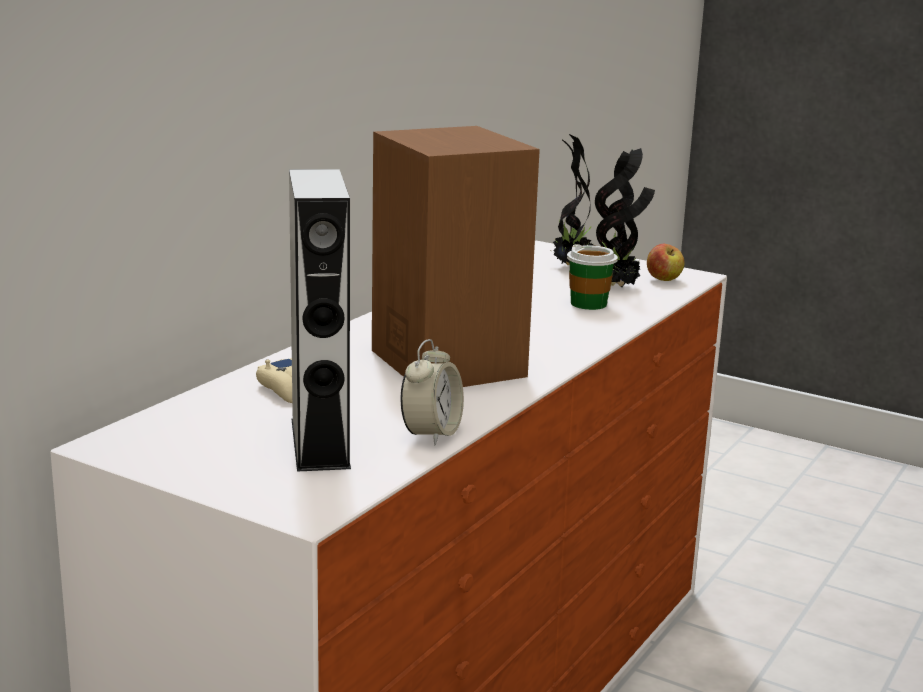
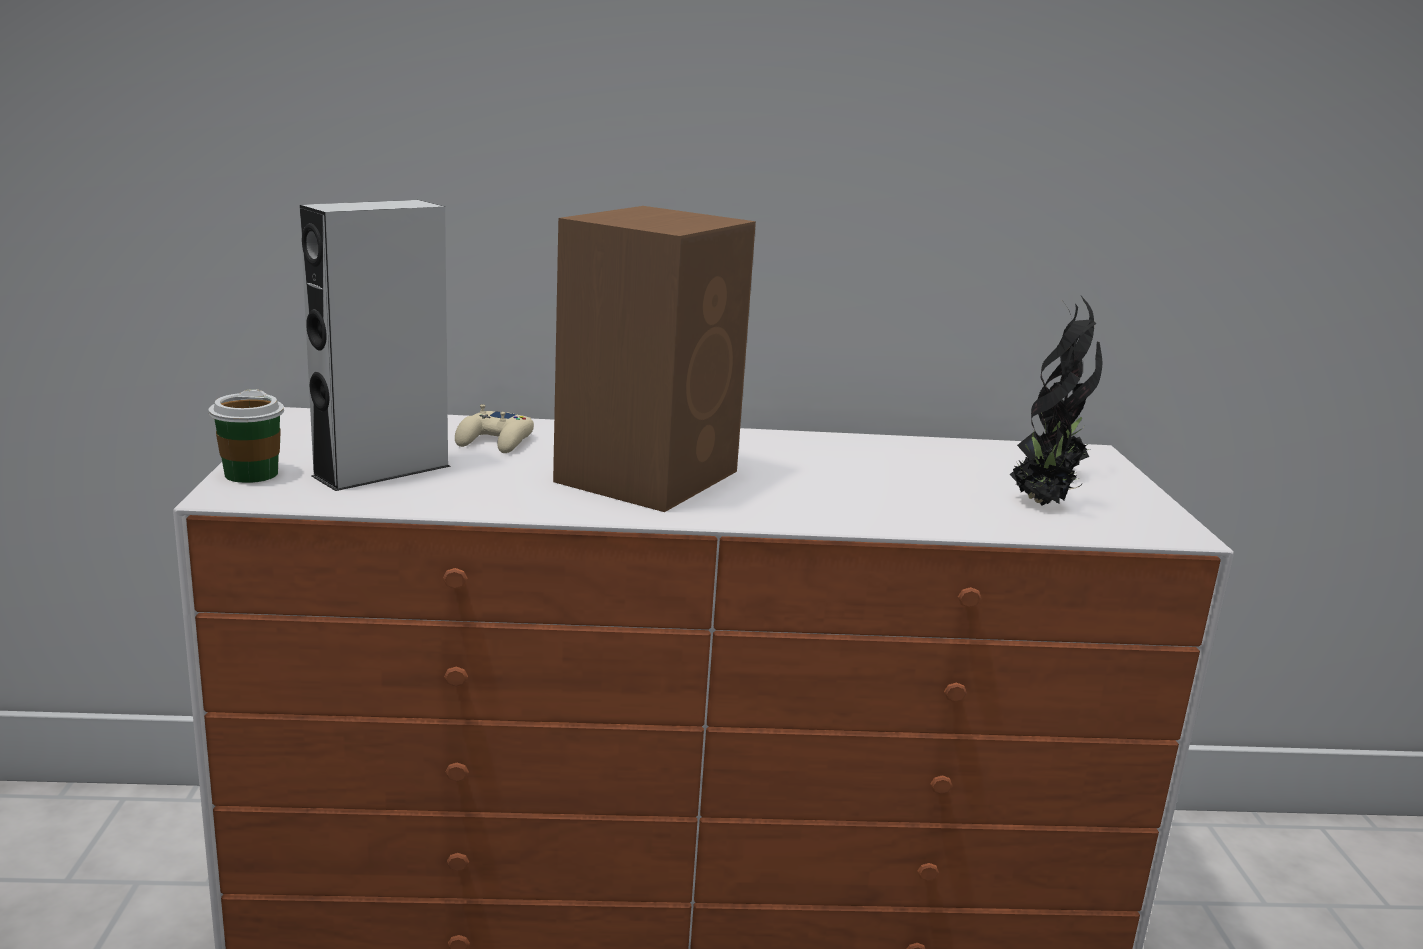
camera: 55 degrees right, 0 degrees up
(431, 434) = (453, 502): alarm clock -> none
(589, 304) = (947, 500): cup -> cup (251, 474)
(664, 280) = (1122, 521): apple -> none

